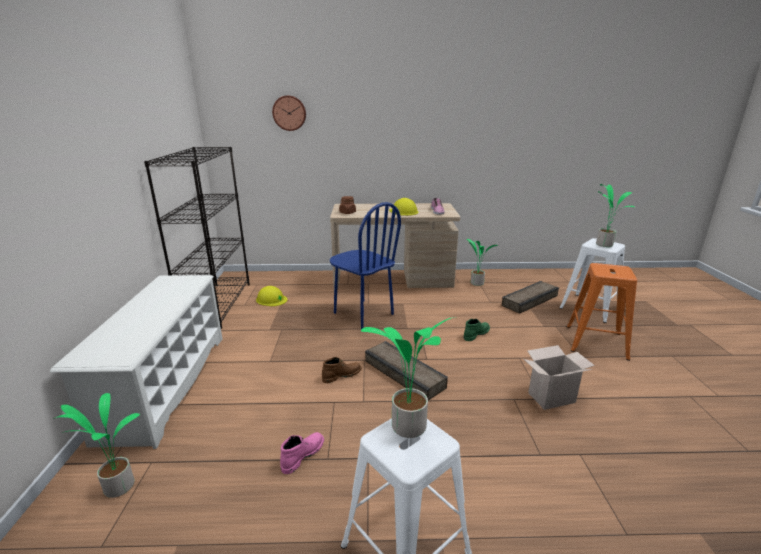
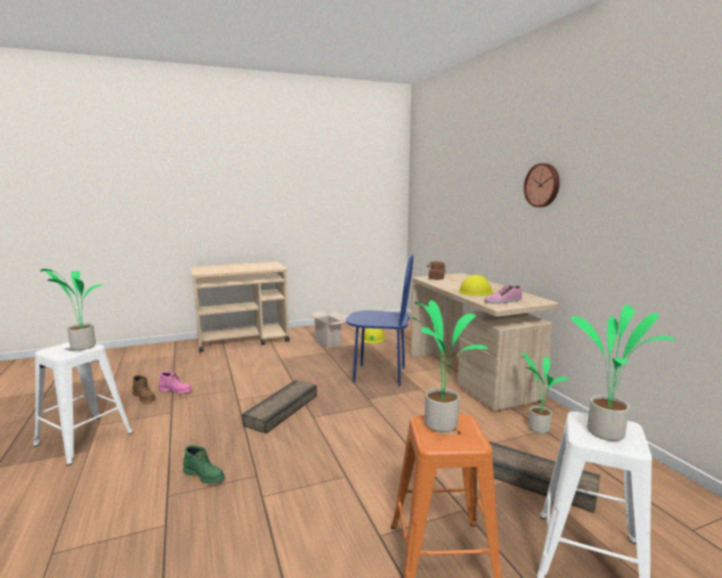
camera: 70 degrees right, 10 degrees down
(118, 486) = (157, 354): potted plant -> potted plant (440, 423)
(166, 384) = (244, 340): white shoe rack -> beige cart
(218, 304) = (350, 326): black bookcase -> none
(289, 113) = (448, 179): wall clock -> wall clock (543, 185)
(341, 375) = (270, 385): brown boot -> brown boot (144, 397)
(363, 314) = (379, 375): blue chair -> blue chair turned 105 degrees counterclockwise
(476, 334) = (384, 440): green boot -> green boot (204, 475)
(551, 397) = (267, 504): cardboard box -> cardboard box (329, 343)

